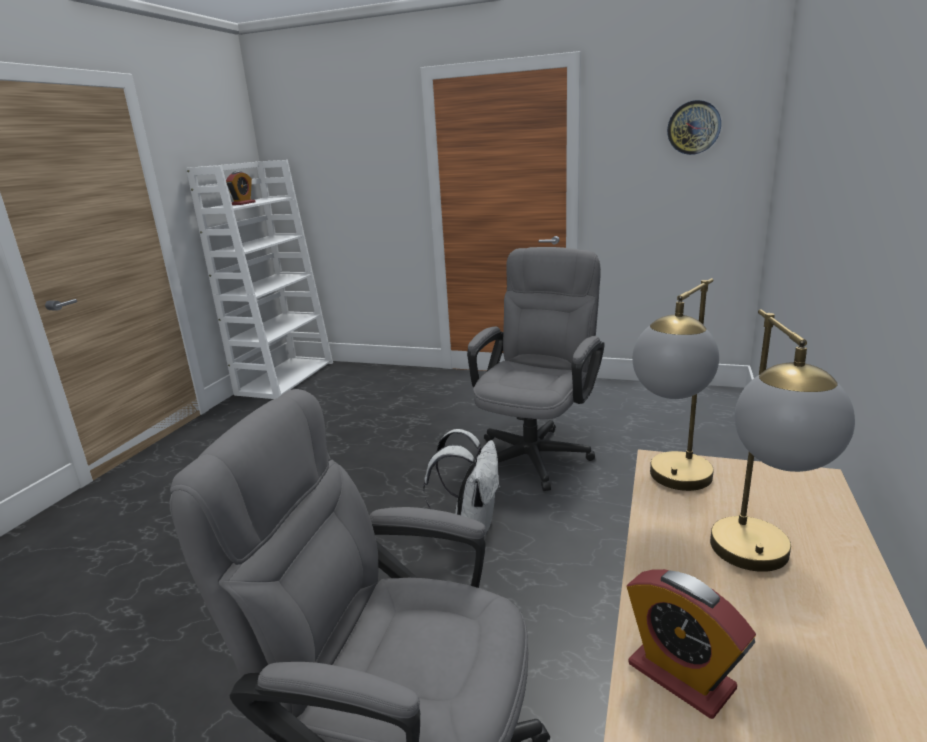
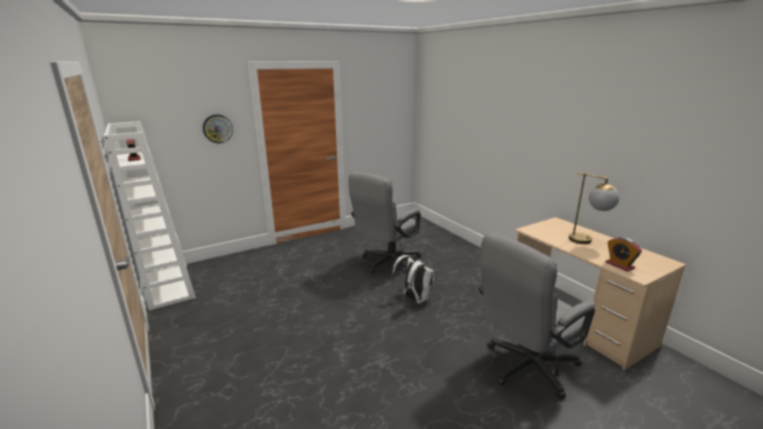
camera: 50 degrees left, 0 degrees up
(536, 451) = (386, 263): grey office chair -> grey office chair turned 120 degrees counterclockwise
(672, 485) = (541, 234): table lamp -> none
(680, 676) = (619, 265): alarm clock -> alarm clock turned 60 degrees clockwise
(693, 127) = (388, 99): wall clock -> wall clock (218, 128)

